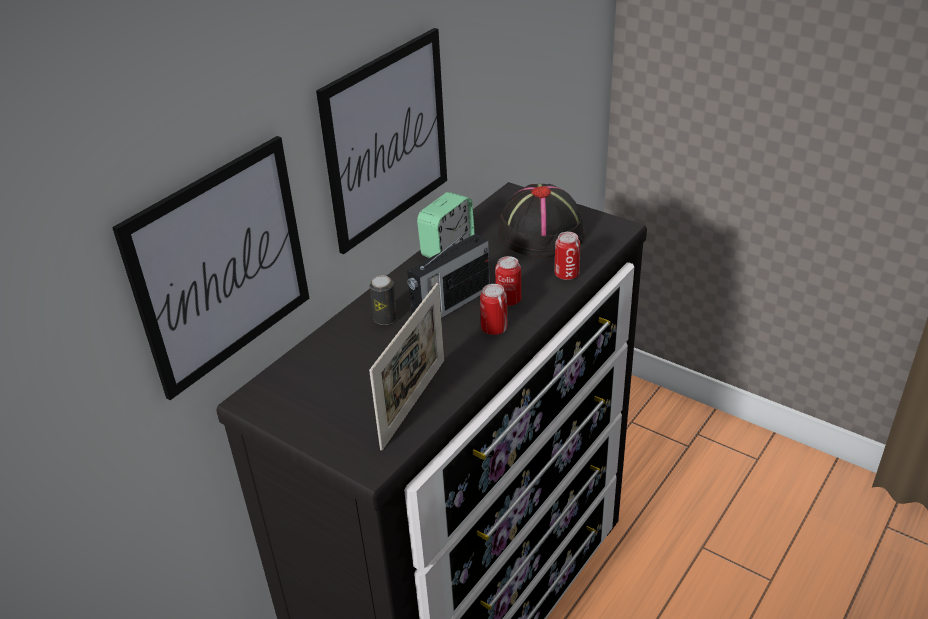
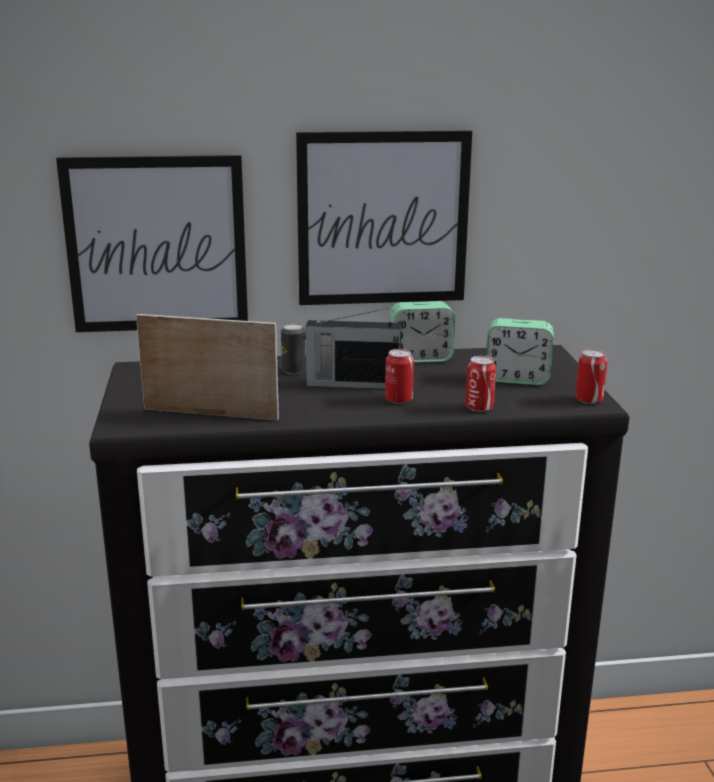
camera: 45 degrees right, 15 degrees down
(413, 403) = (210, 414): picture frame -> picture frame turned 150 degrees counterclockwise
(494, 328) = (351, 408): can -> can (588, 400)
(541, 232) = (517, 379): black hat -> alarm clock

